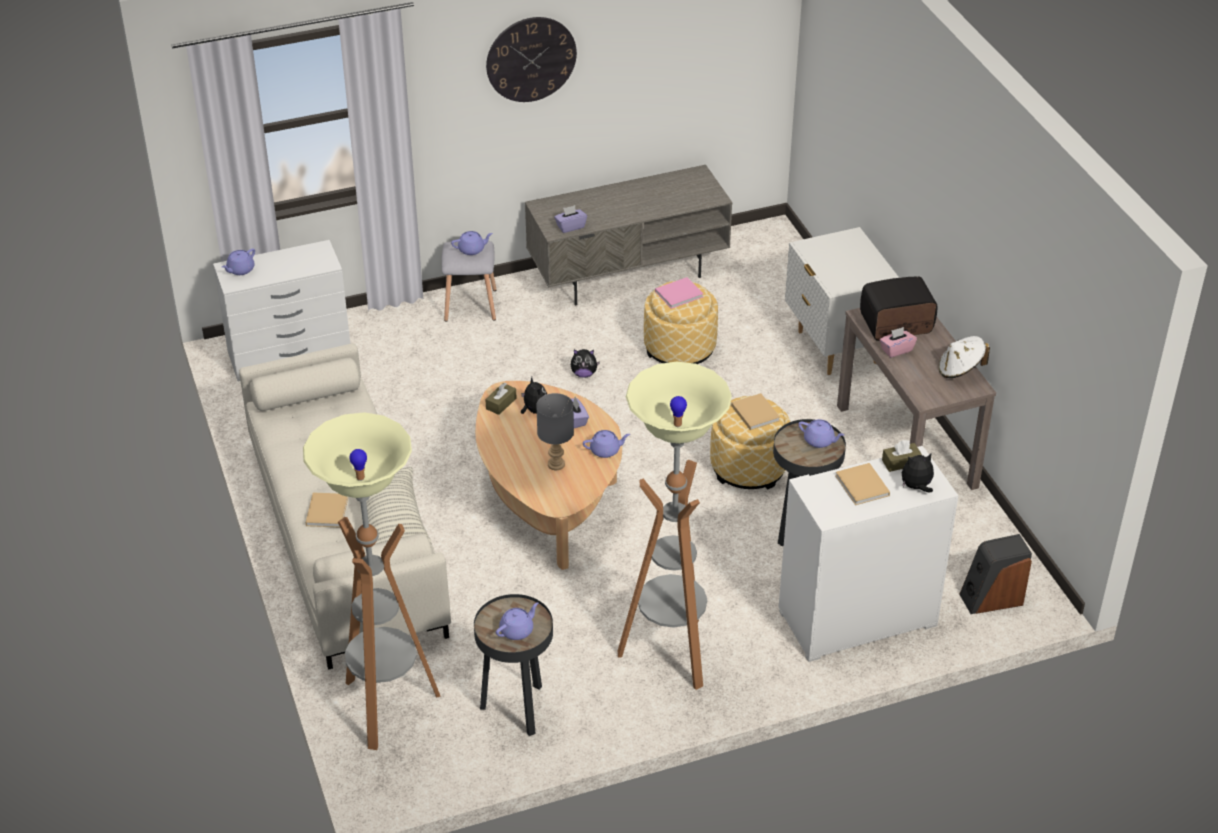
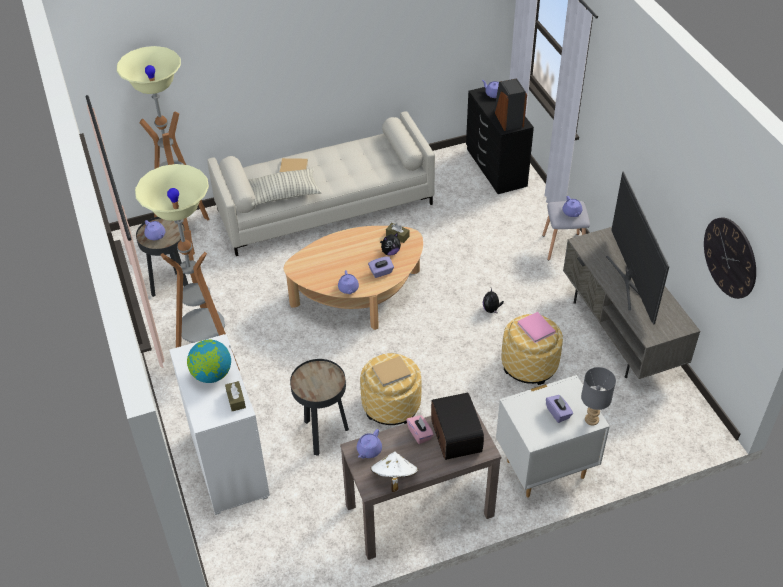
camera: 90 degrees right, 5 degrees up
(290, 355) = (495, 168): white dresser -> black dresser
(531, 59) = (646, 131): wall clock -> wall clock (730, 257)
(555, 464) = (335, 264): grey table lamp -> grey table lamp (591, 419)
(570, 226) = (588, 250): purple tissue box -> purple tissue box (558, 413)
(626, 202) = (629, 281): none -> television
(819, 441) = (322, 388): purple teapot -> purple teapot (369, 450)
(863, 487) = (211, 375): beige book -> globe
(916, 487) = (207, 407): plush toy -> none
(991, 598) = (239, 555): speaker -> speaker (508, 119)

